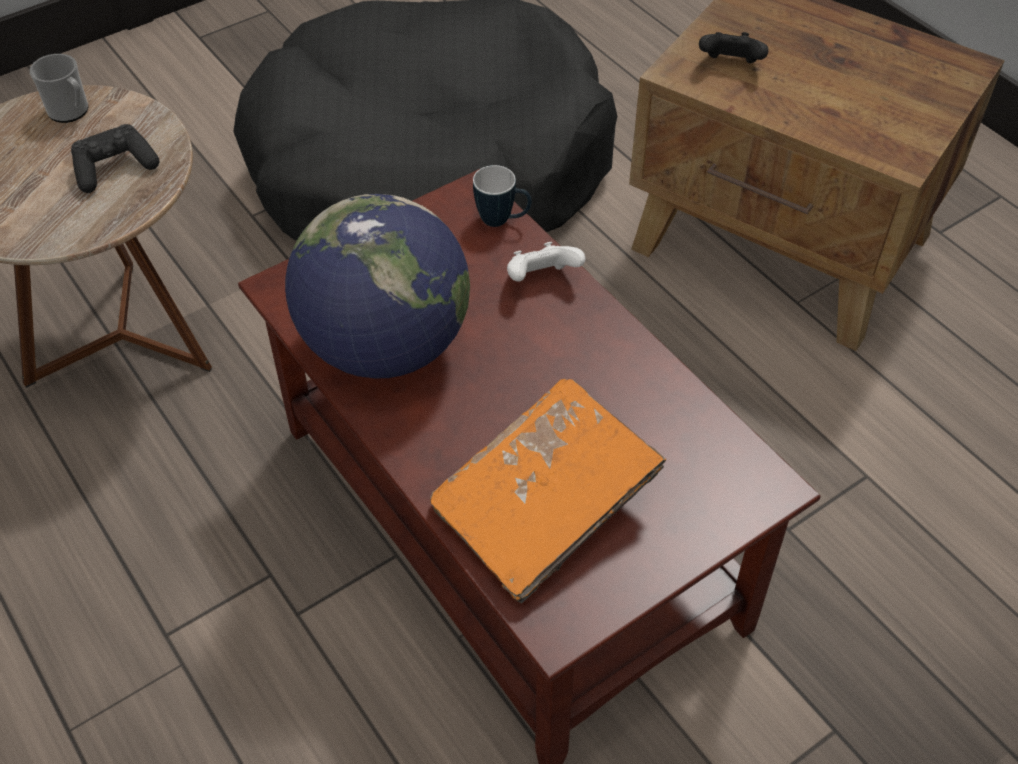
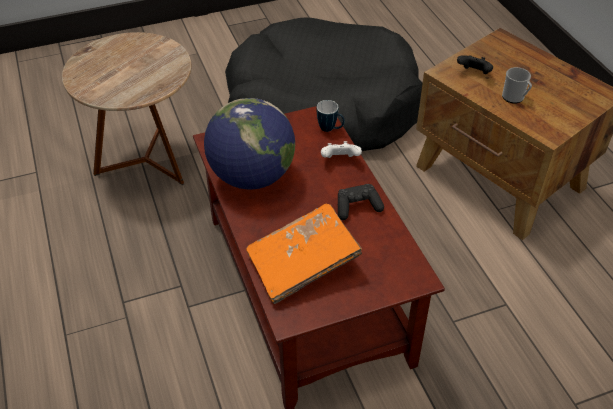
camera: 15 degrees right, 5 degrees down
(71, 112) = (140, 44): mug -> mug (515, 98)
(115, 168) = (151, 73): black game controller -> black game controller (357, 207)

